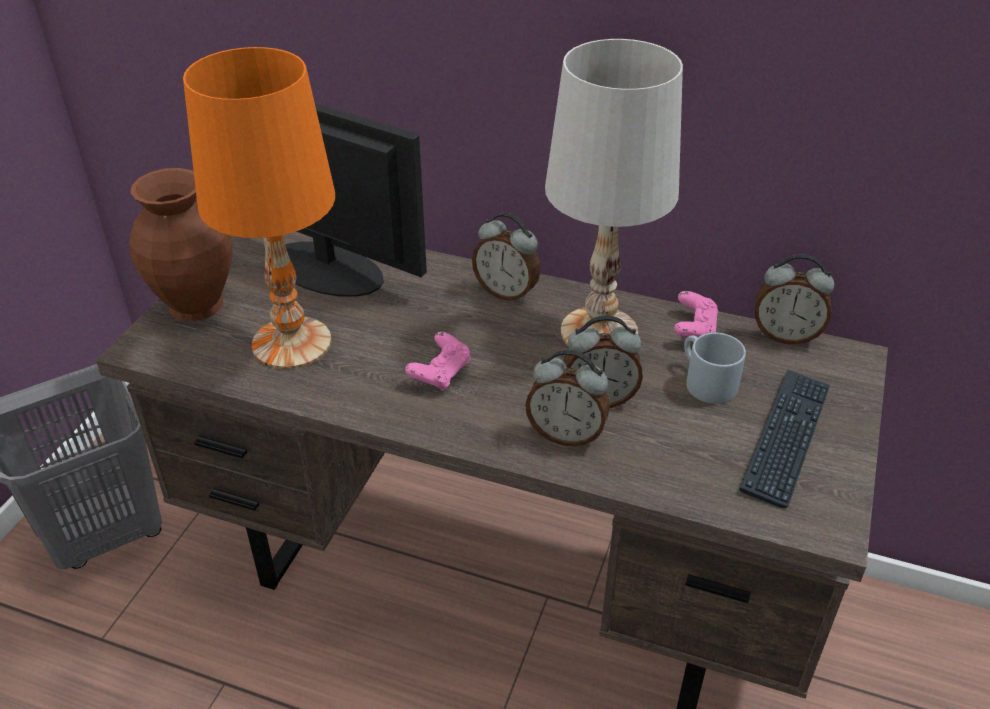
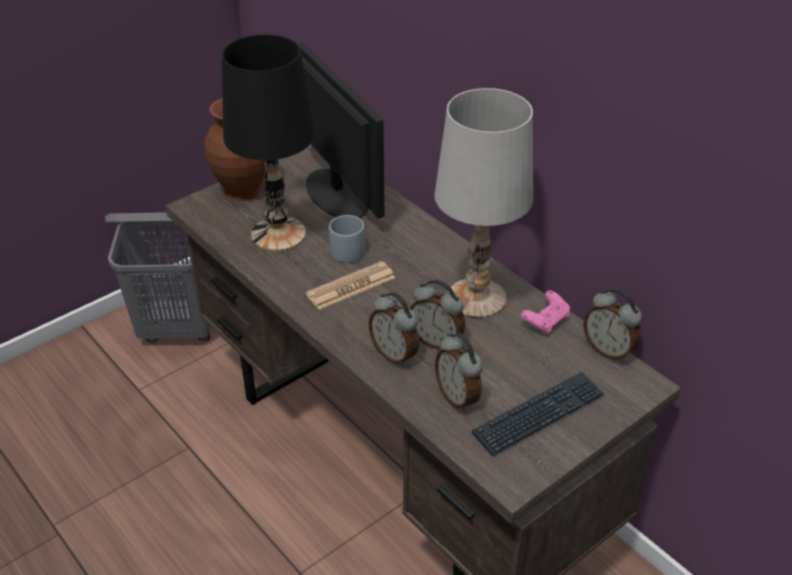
camera: 30 degrees right, 0 degrees up
(291, 343) = (278, 234): orange table lamp -> black table lamp
(440, 373) = (351, 286): pink game controller -> newspaper
(506, 292) = (438, 249): alarm clock -> alarm clock (458, 397)
(704, 381) = (518, 357): grey mug -> grey mug (346, 248)

